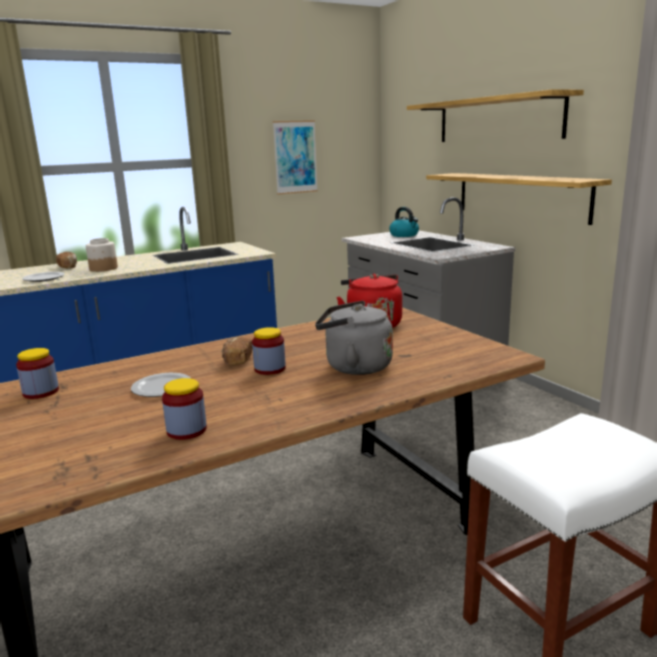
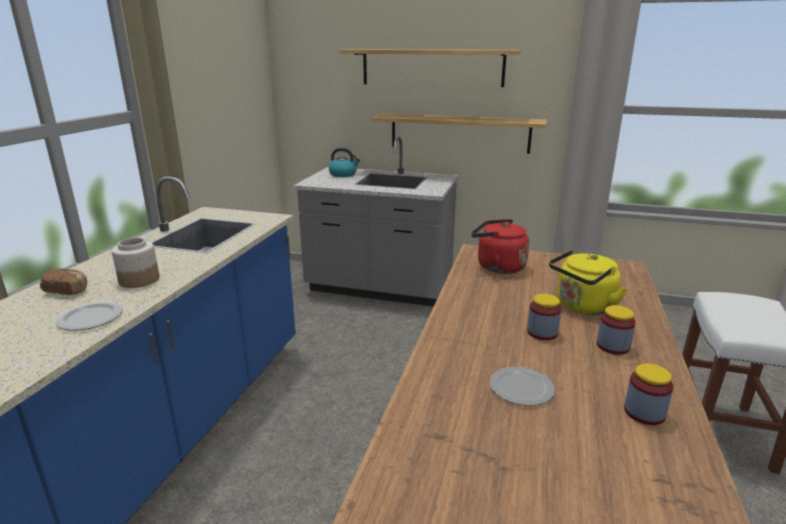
camera: 45 degrees left, 5 degrees up
(41, 392) = (436, 455): jar -> jar (613, 346)
(237, 360) = (500, 336): bread -> none
(295, 157) = (217, 101): picture -> none
(354, 367) = (582, 307): grey kettle -> yellow kettle

